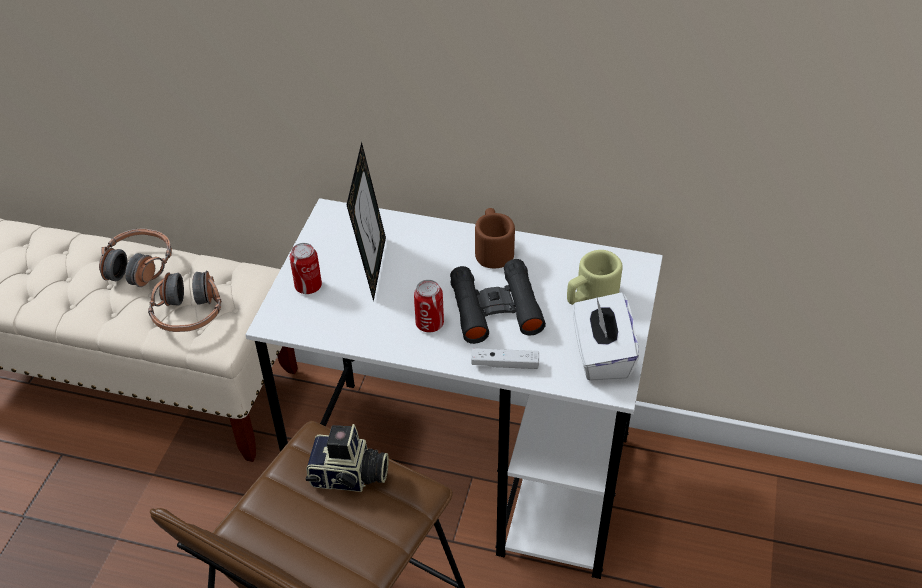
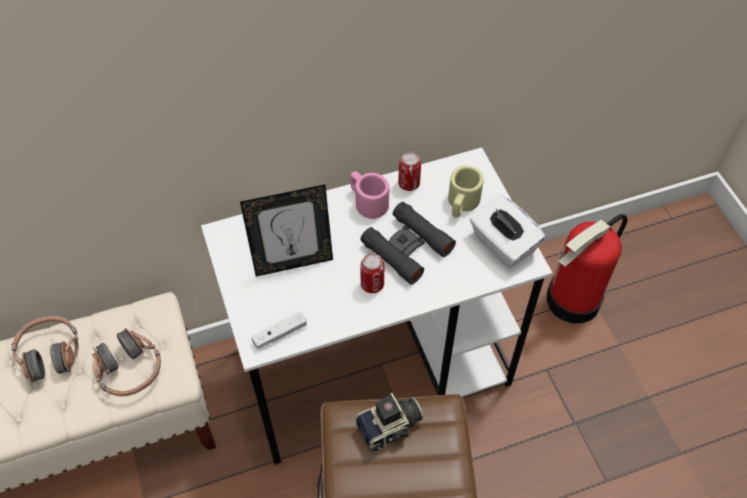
camera: 35 degrees left, 10 degrees up
(308, 286) = (258, 303): can -> can (409, 184)
(372, 268) = (293, 262): picture frame -> picture frame turned 105 degrees clockwise
(493, 249) = (367, 201): brown mug -> pink mug
(505, 364) = (448, 286): white game controller -> white game controller (280, 334)
(747, 533) = (573, 301): none -> fire extinguisher

